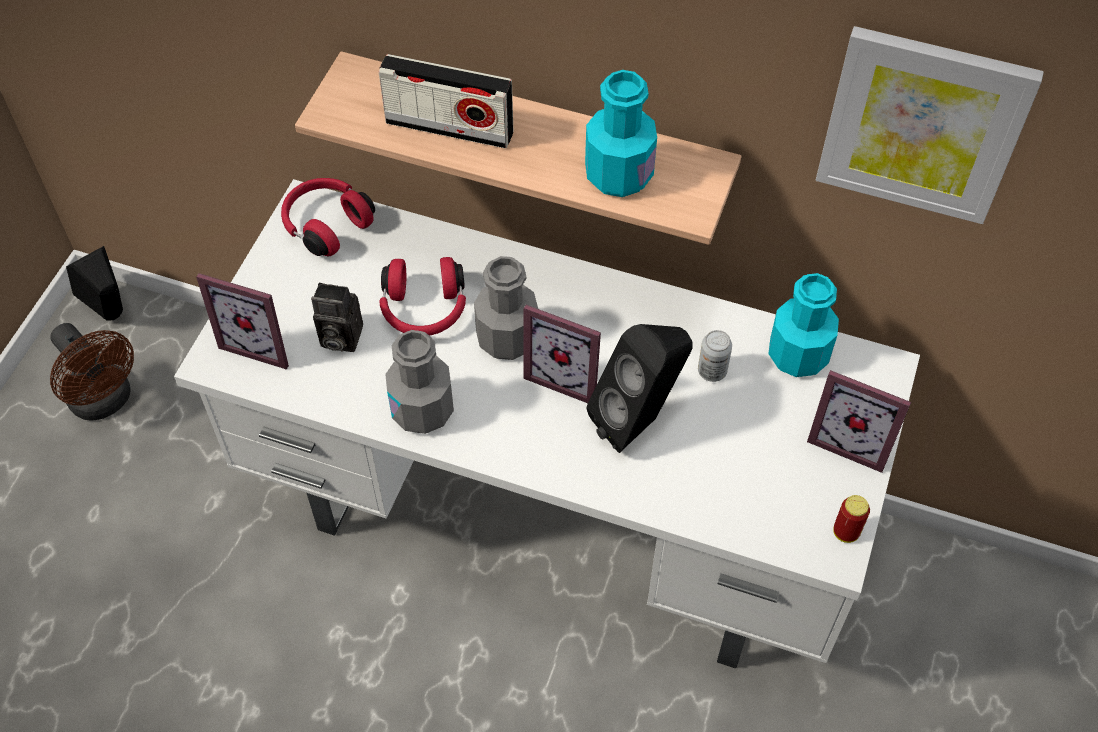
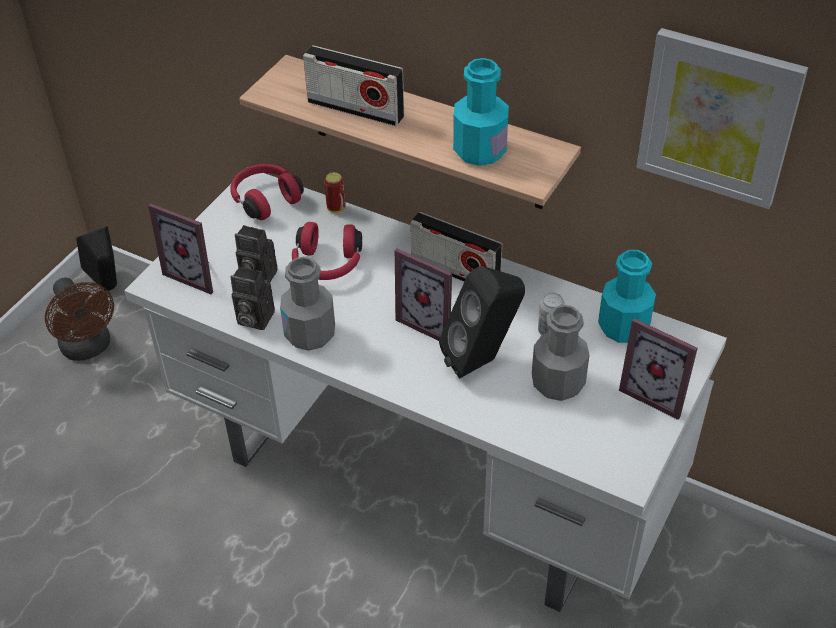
camera: 10 degrees right, 10 degrees down
(347, 397) = (253, 318): none -> camera
(507, 338) = (388, 291): grey bottle -> grey bottle (558, 382)
(583, 301) = (455, 271): none -> radio
(846, 532) = (639, 460): can -> can (336, 208)

